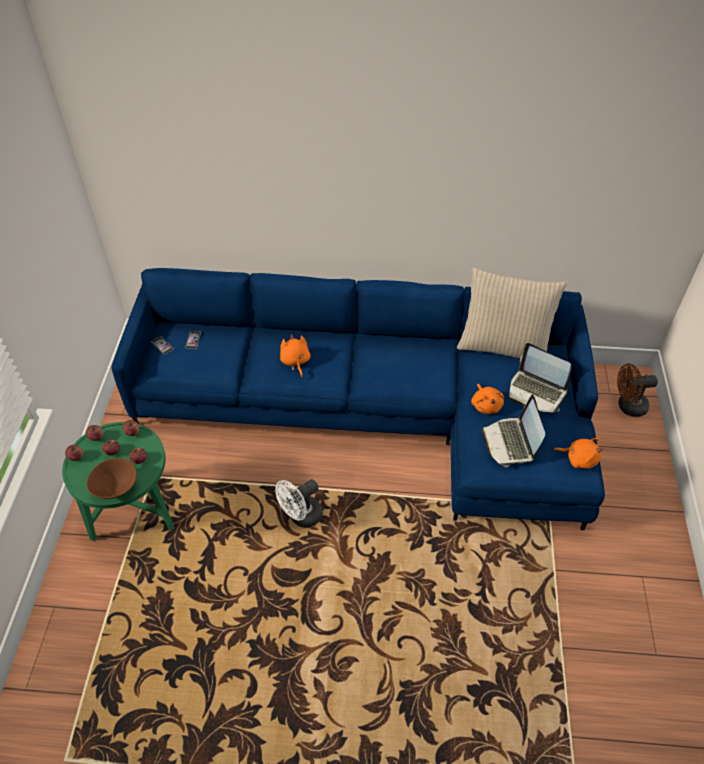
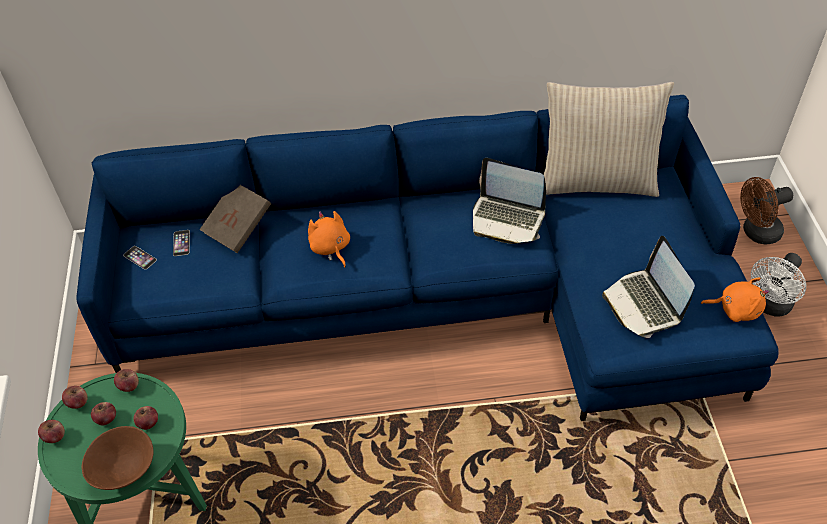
camera: 10 degrees left, 0 degrees up
(235, 336) = (238, 228): none -> brown book
(301, 517) = (379, 457): white fan -> white fan (769, 306)
(486, 405) = (597, 261): orange plush toy -> none
(536, 391) = (657, 232): laptop -> laptop (507, 219)

